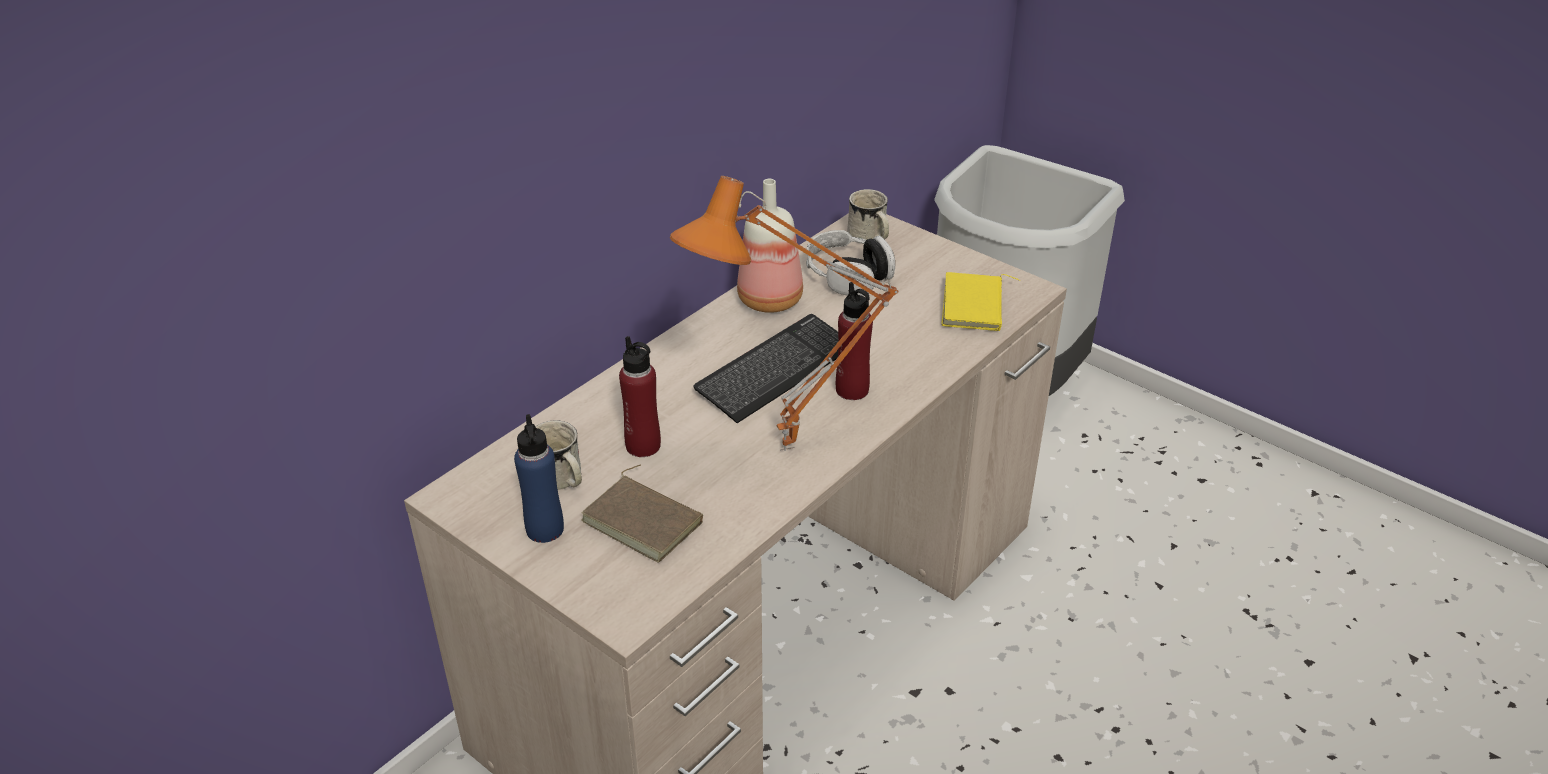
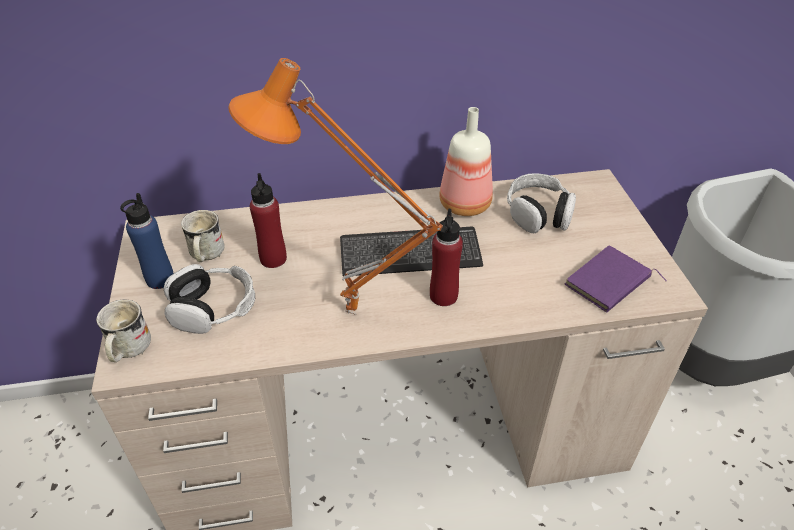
camera: 40 degrees right, 5 degrees up
(645, 520) = (213, 308): brown book -> headphones
(869, 238) = (585, 195): white mug -> white mug (127, 350)
(975, 306) = (609, 283): yellow book -> purple book

